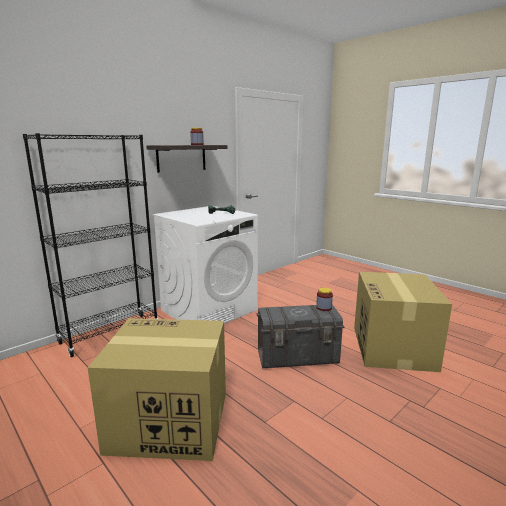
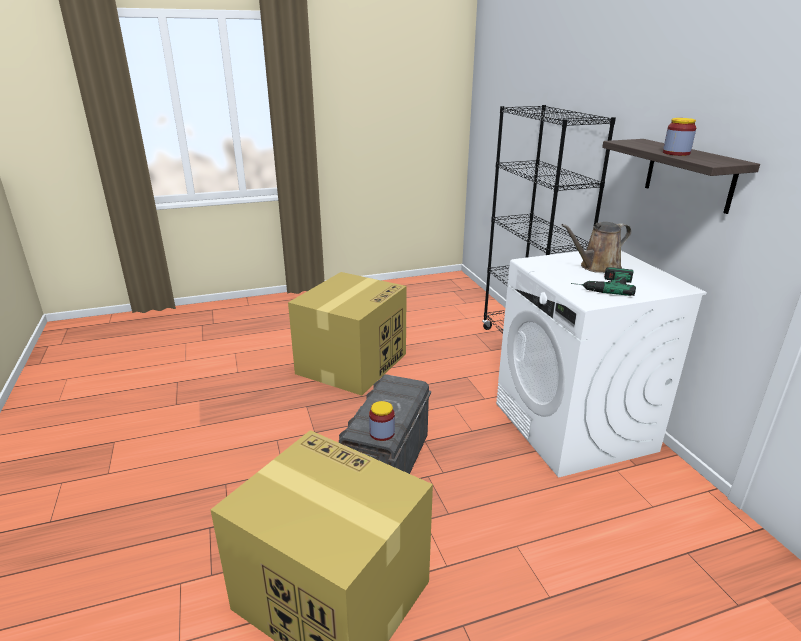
camera: 115 degrees right, 10 degrees up
(194, 214) = (597, 267): none -> brown watering can

